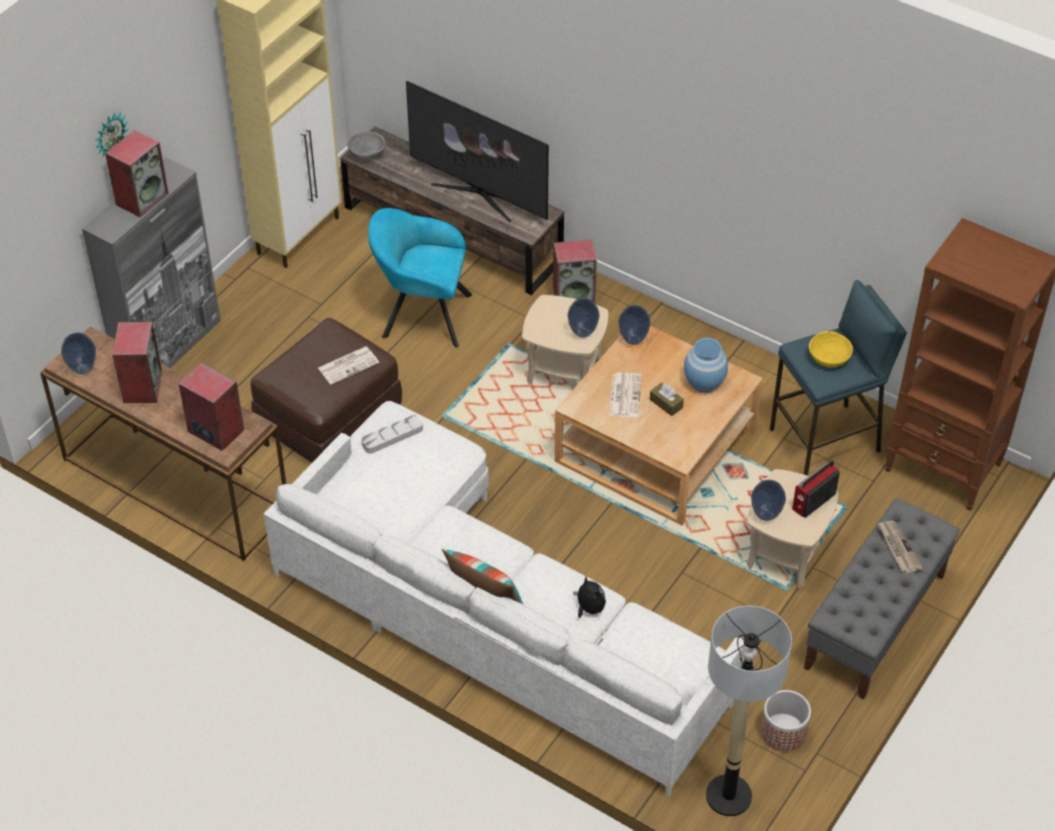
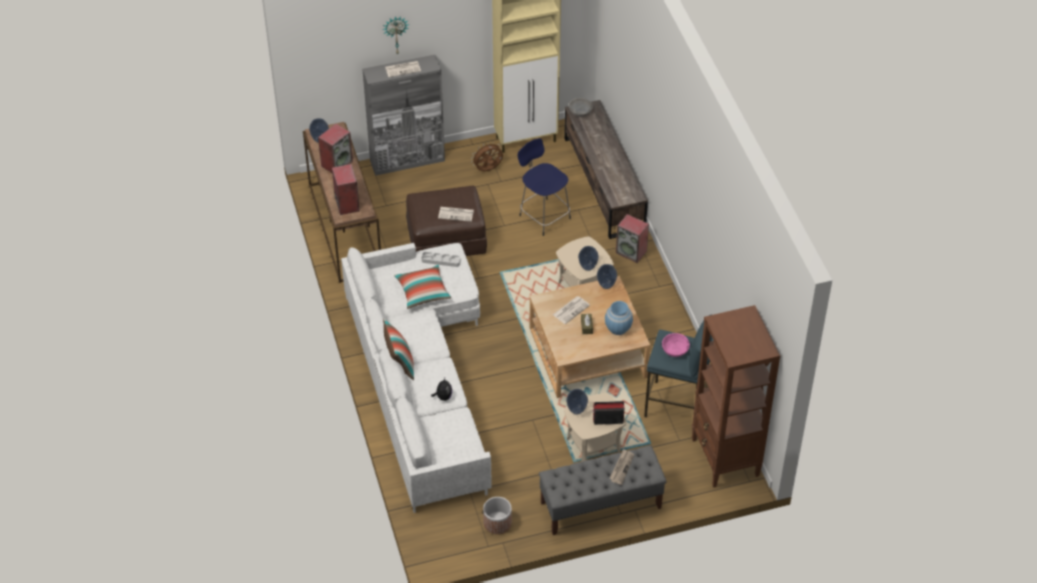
camera: 40 degrees right, 0 degrees up
(142, 198) = (403, 69): speaker -> newspaper
(289, 299) = (488, 170): none -> brown fan
(412, 491) = (423, 292): none -> pillow
(421, 314) = (543, 216): turquoise armchair -> blue stool
(479, 194) = (613, 166): television -> none
(728, 796) = (440, 531): floor lamp -> none
(829, 357) = (675, 350): yellow bowl -> pink bowl

